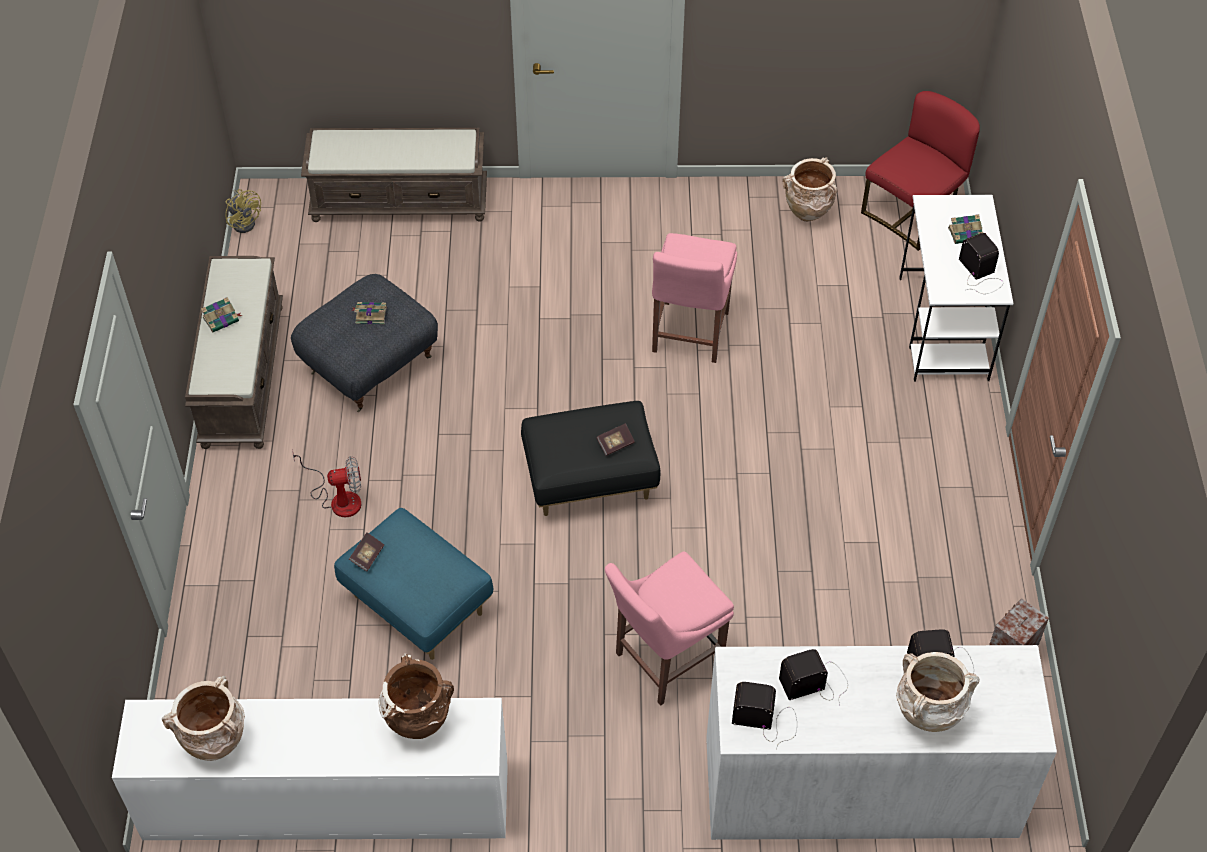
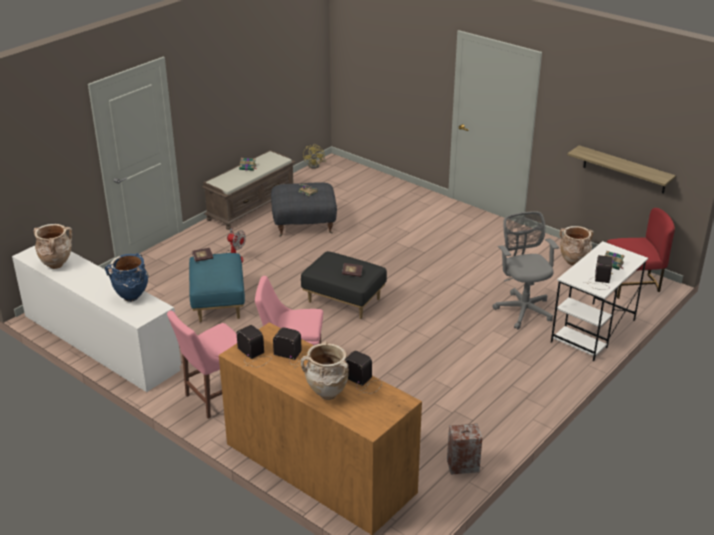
camera: 40 degrees right, 20 degrees down
(400, 201) = (386, 183): brown bench -> none
(418, 722) = (132, 297): brown vase -> blue vase
(688, 335) = (456, 276): pink chair -> pink chair (214, 398)
(828, 343) = (523, 309): none -> grey office chair
(859, 786) = (319, 467): white dresser -> brown dresser
(860, 53) = (624, 169): none -> shelf

